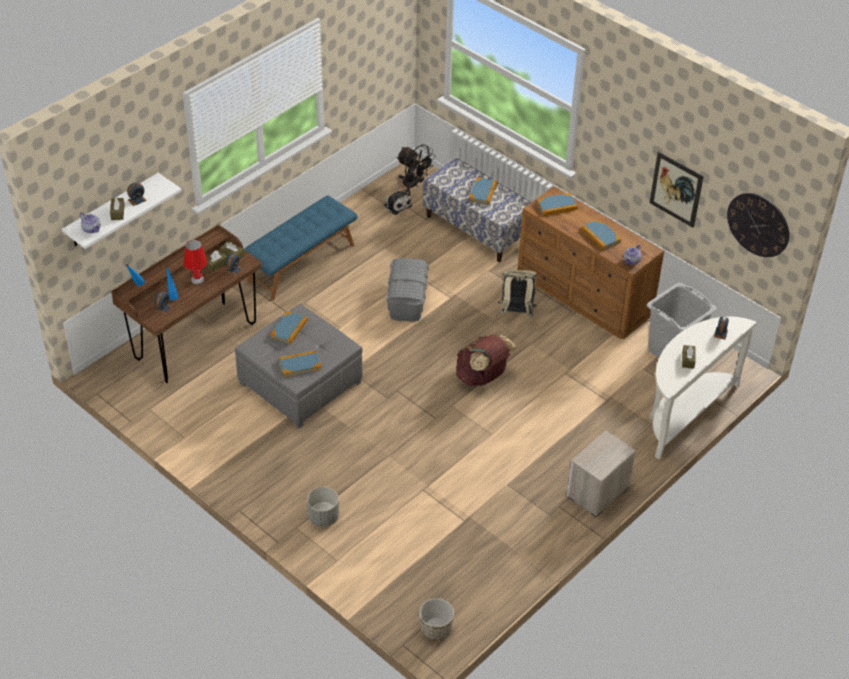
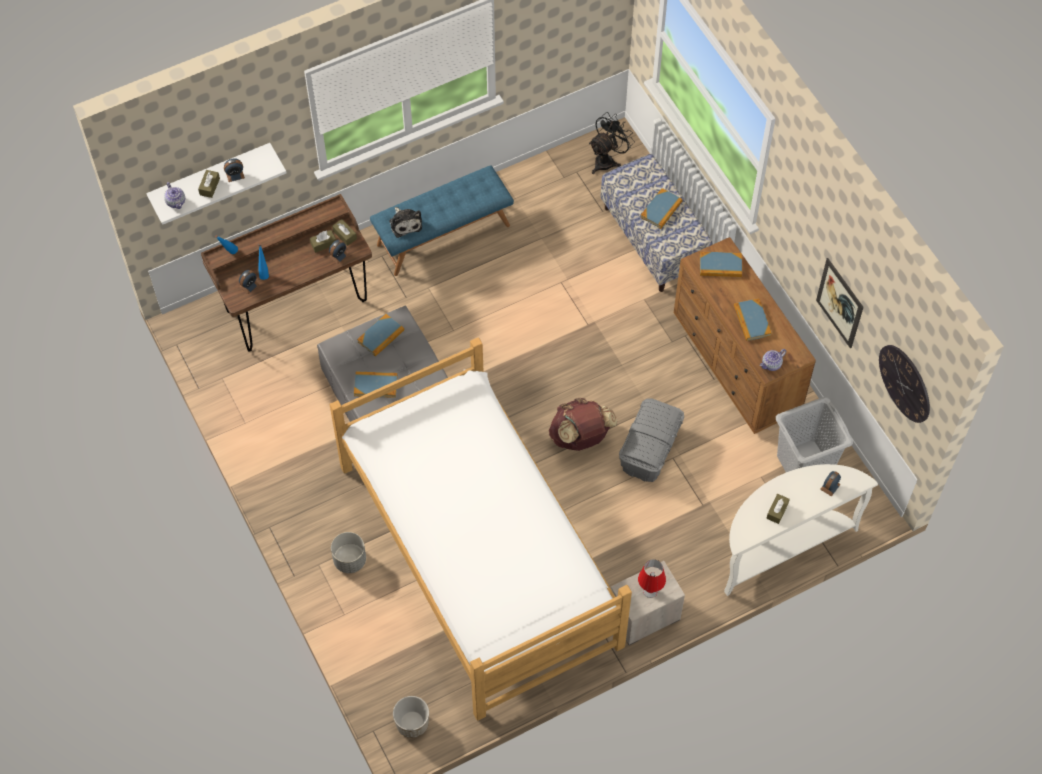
camera: 20 degrees right, 15 degrees up
(197, 279) = (297, 258): red table lamp -> red table lamp (650, 590)
(397, 205) = (577, 183): plush toy -> plush toy (405, 223)
(407, 300) = (539, 315): grey storage box -> grey storage box (650, 449)
(414, 185) = (607, 160): black fan -> black fan turned 105 degrees counterclockwise
(436, 484) = (478, 556): none -> bed
(516, 312) = (651, 364): beige backpack -> none

